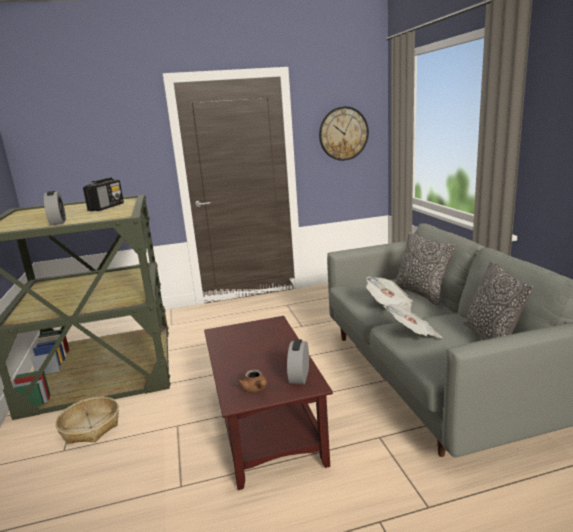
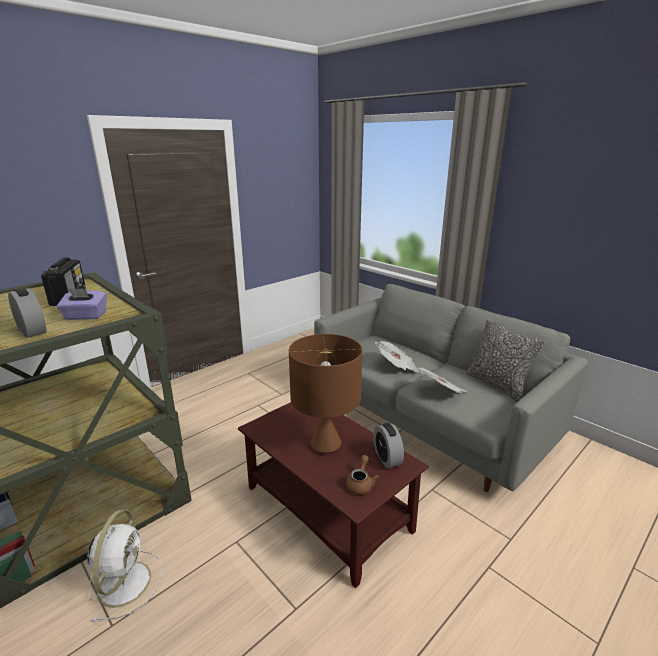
camera: 30 degrees left, 5 degrees up
(90, 427) = (125, 581): basket -> white fan
(97, 217) = (85, 316): none -> purple tissue box
(255, 389) = (361, 484): brown teapot -> brown teapot turned 105 degrees counterclockwise
(256, 355) = (325, 446): none -> brown table lamp
(343, 133) = (283, 193): wall clock -> none
(421, 293) = (408, 349): pillow -> none

